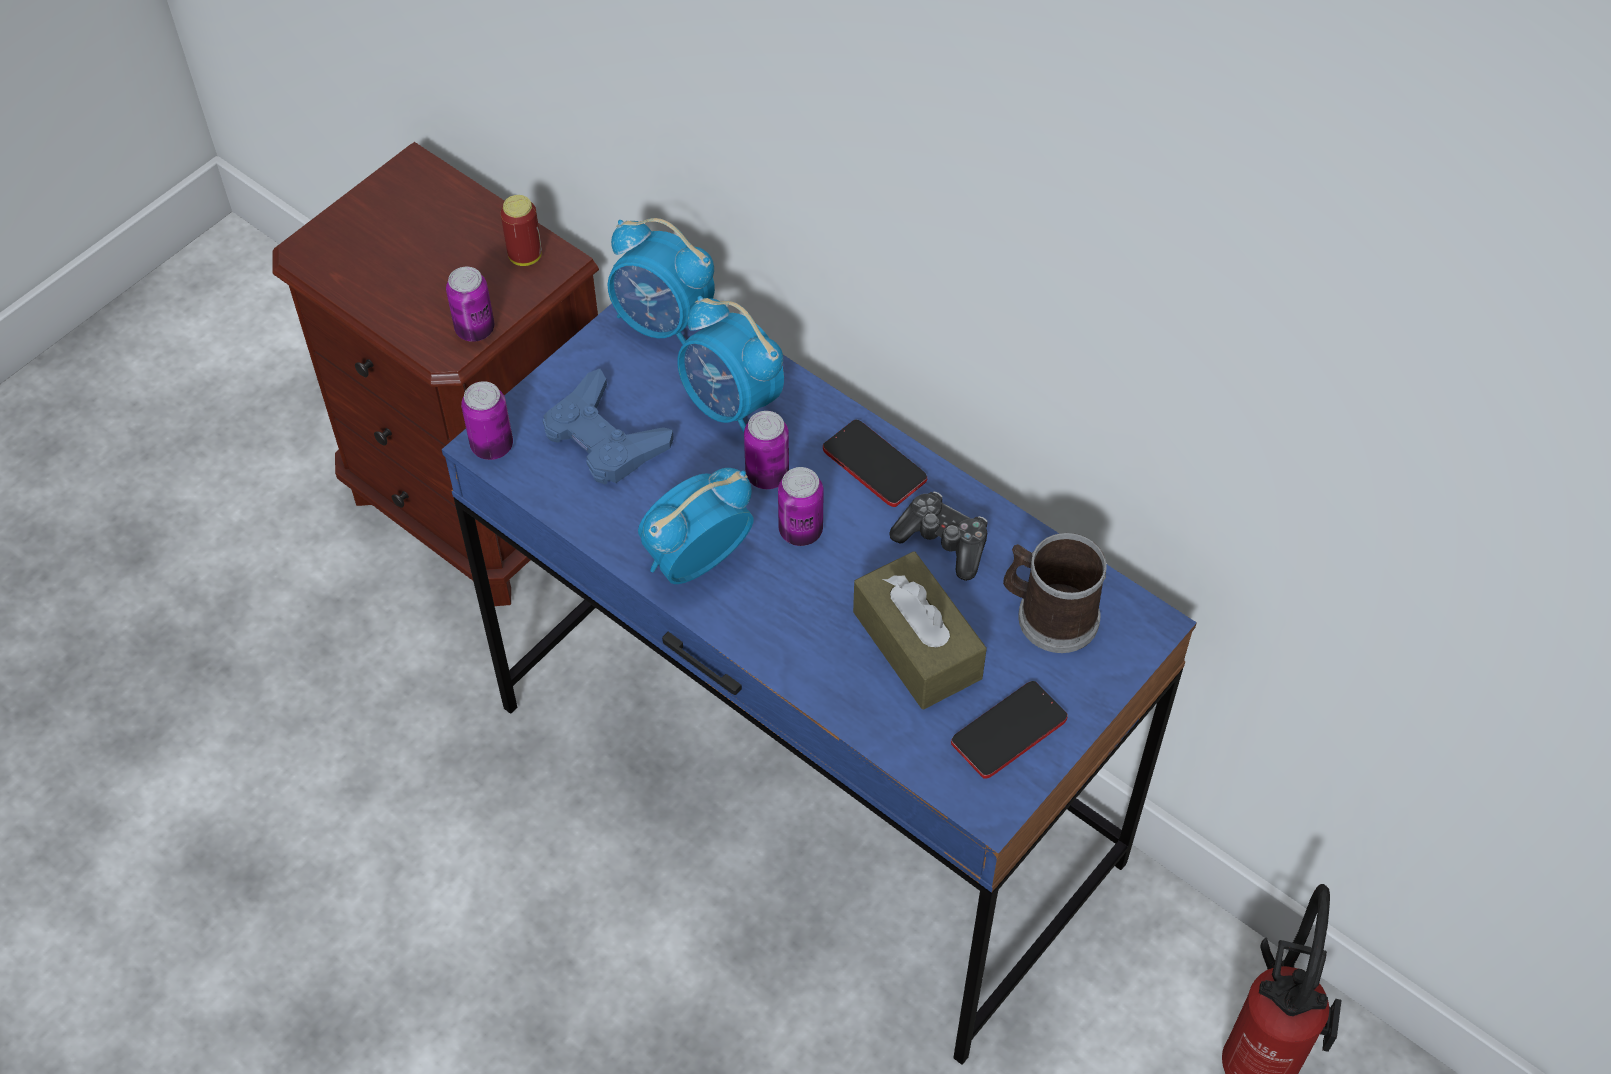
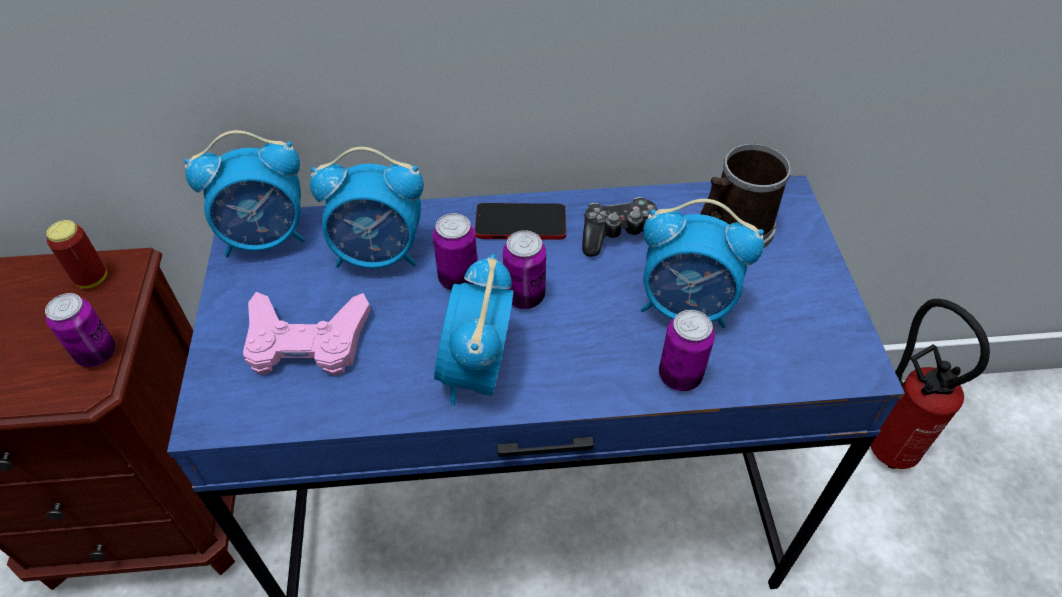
camera: 45 degrees left, 5 degrees down
(492, 446) = (214, 415): can -> can (680, 376)
(604, 438) = (306, 341): blue game controller -> pink game controller
(917, 645) = (686, 307): brown tissue box -> alarm clock
(1009, 731) = (805, 313): phone -> none

